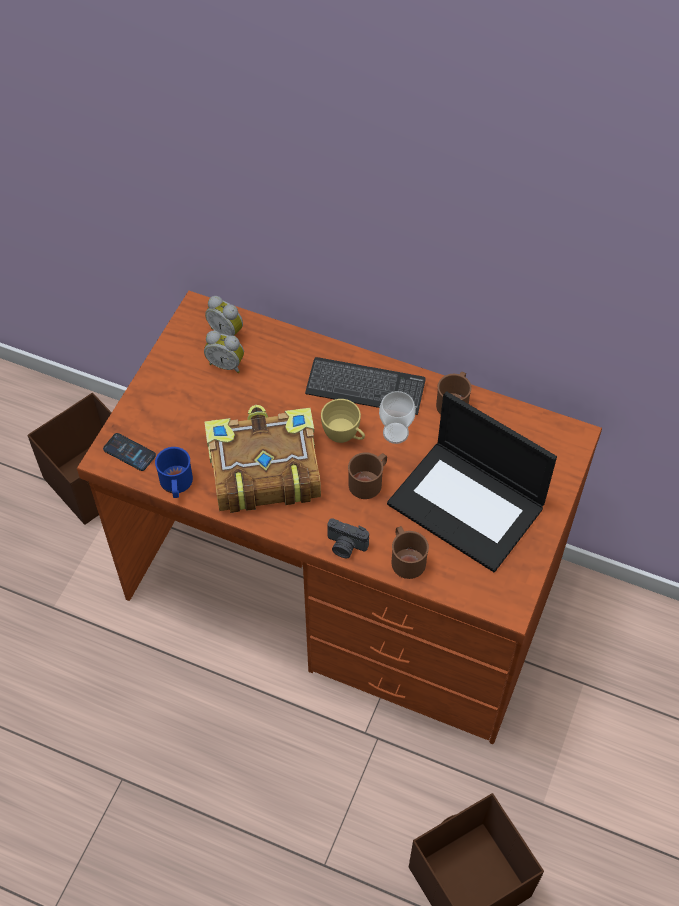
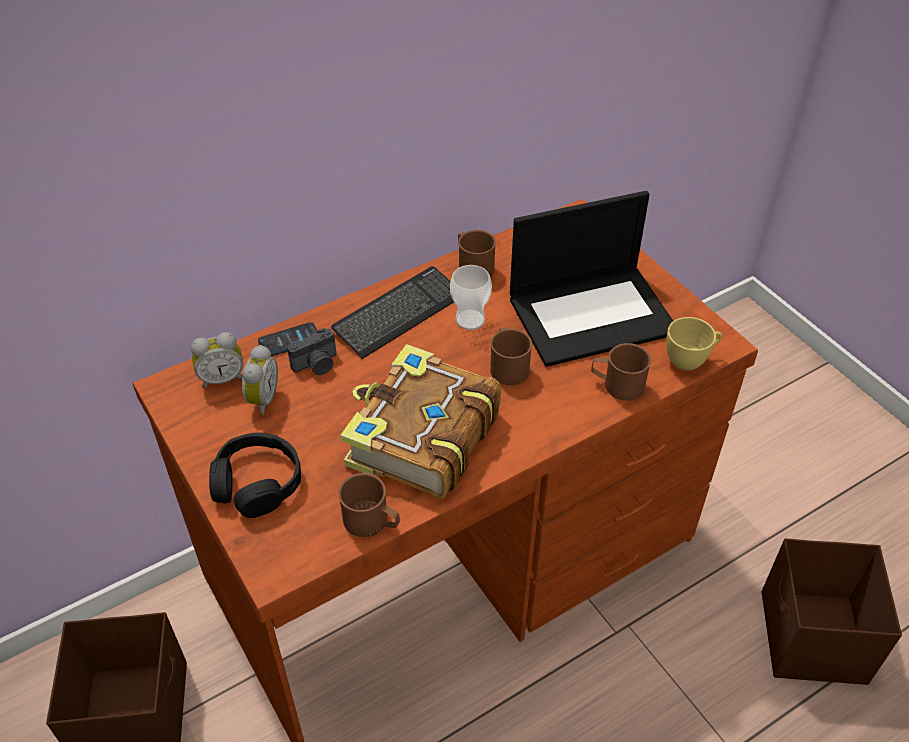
camera: 55 degrees left, 10 degrees down
(129, 452) = (288, 544): phone -> phone (289, 340)
(161, 407) = (257, 483): none -> black headphones
(176, 484) = (372, 522): blue mug -> brown mug
(226, 364) = (261, 400): alarm clock -> alarm clock turned 45 degrees counterclockwise
(344, 436) = (439, 356): yellow cup -> yellow cup (690, 360)
(345, 546) = (568, 421): camera -> camera (317, 365)

